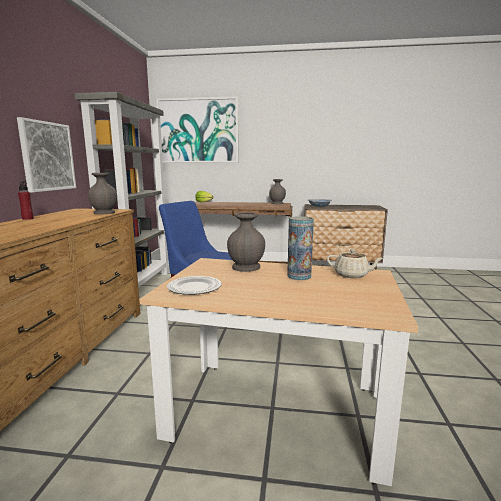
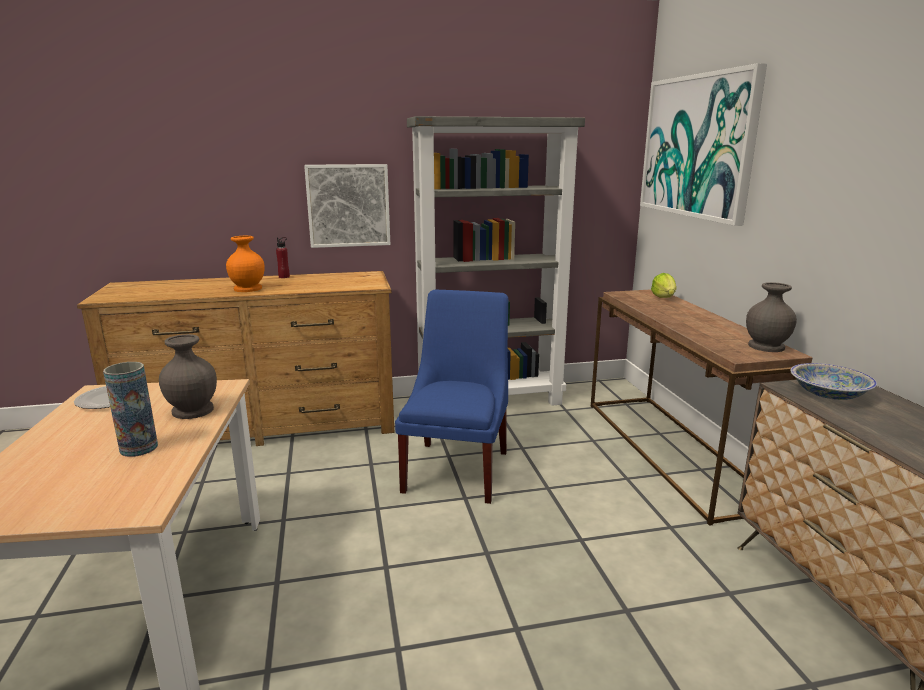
camera: 70 degrees right, 5 degrees up
(48, 224) = (247, 289): none -> orange vase
(104, 212) = (344, 286): grey vase -> none
(352, 275) = (133, 487): beige teapot -> none

